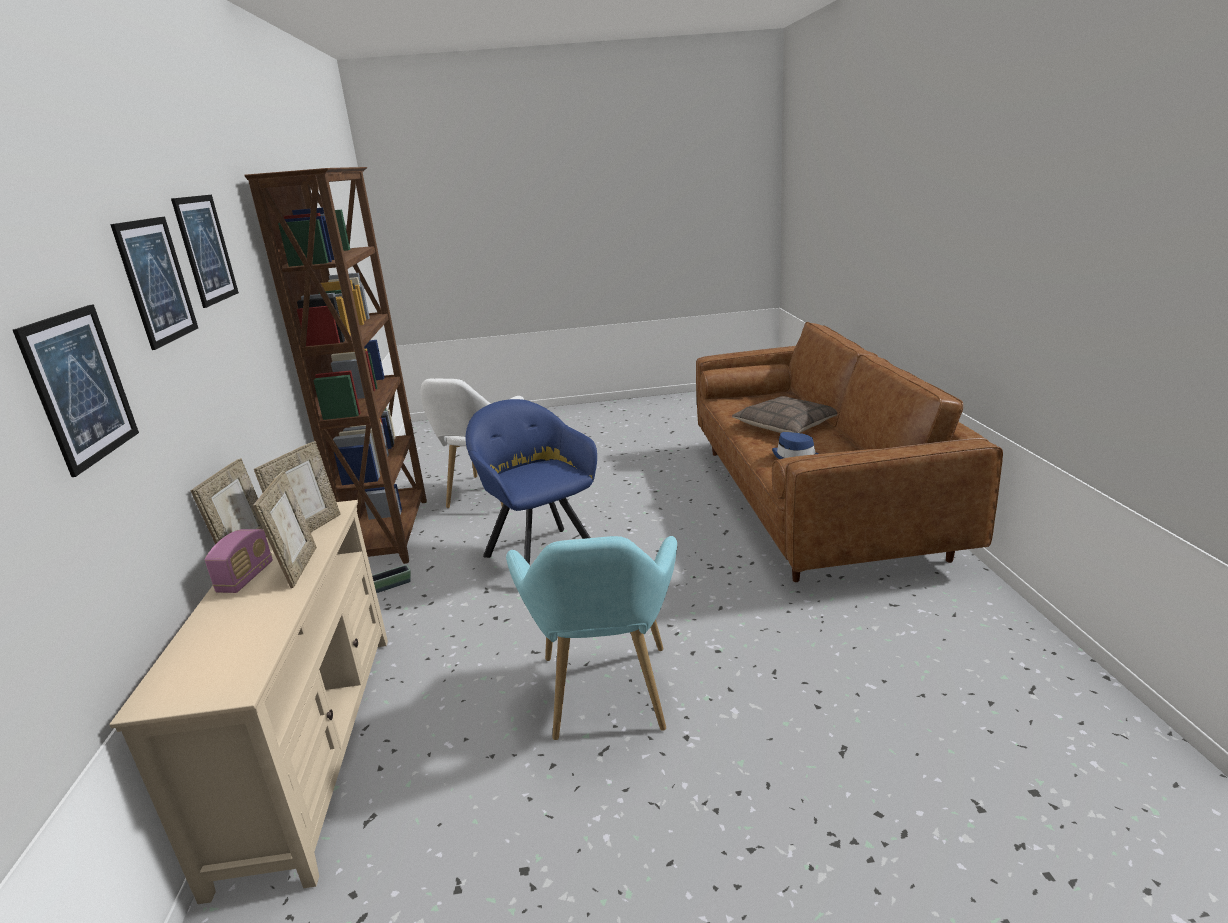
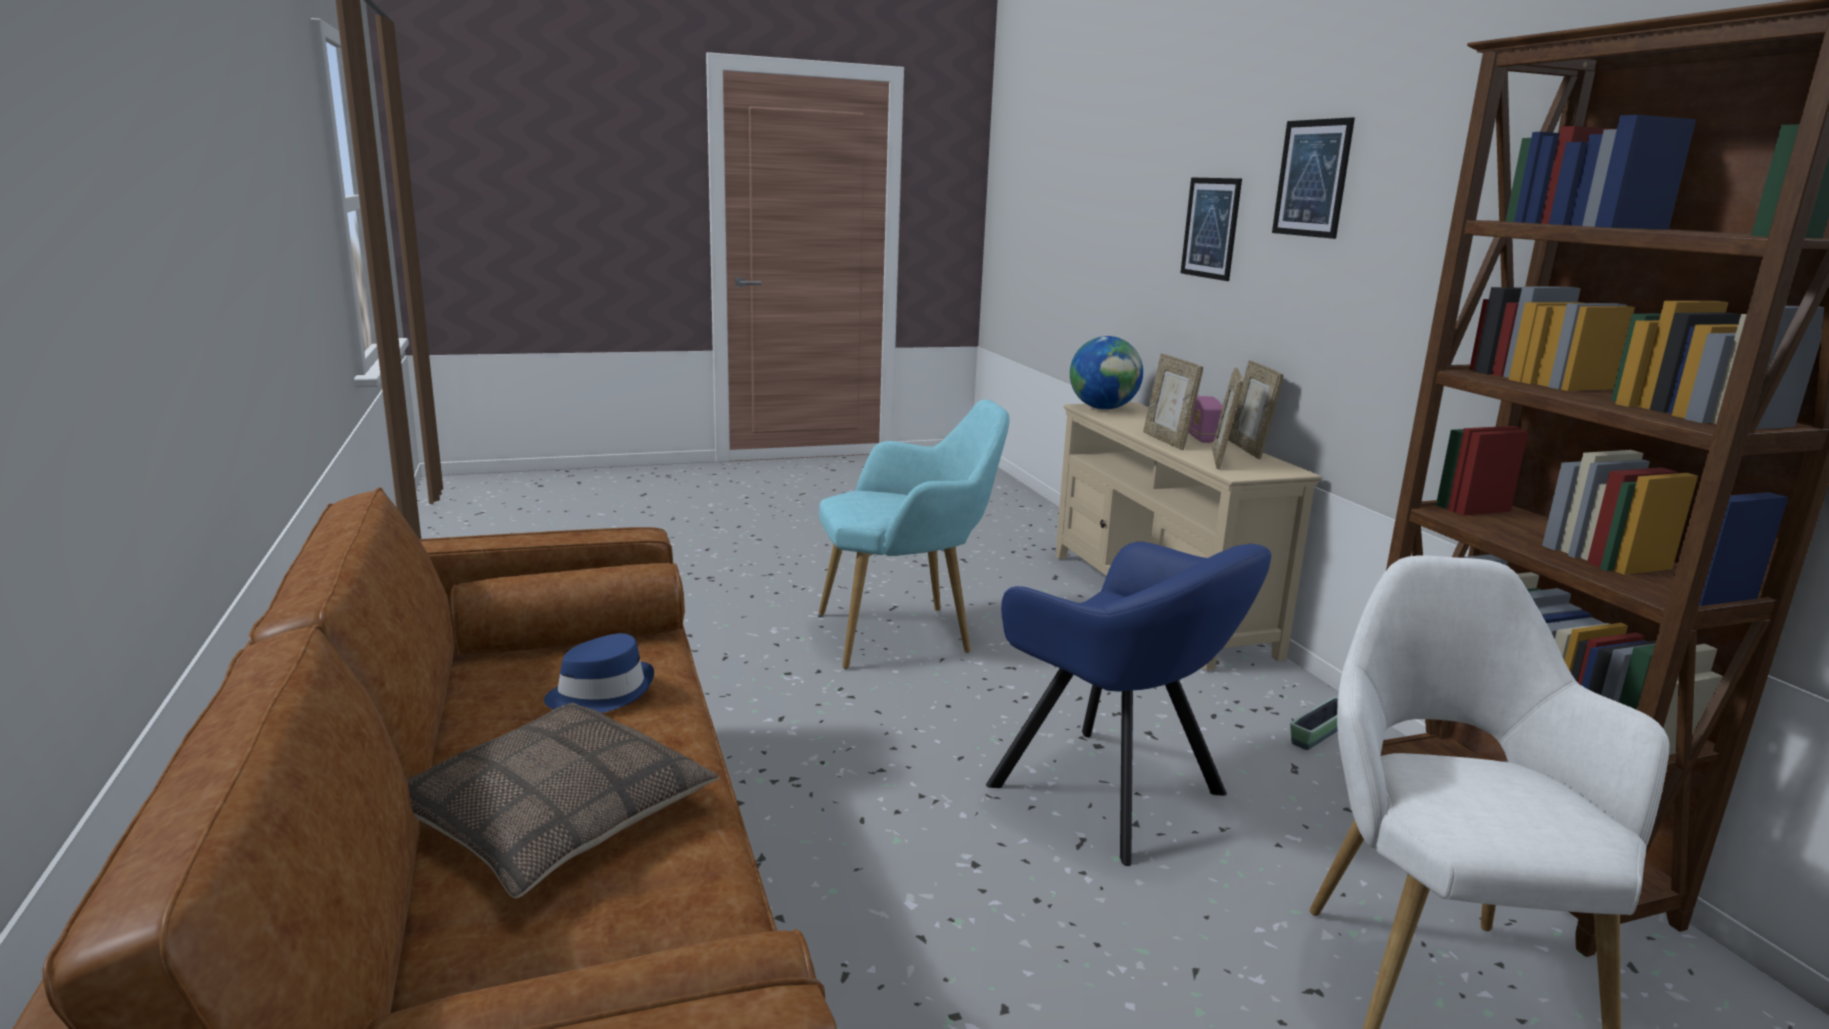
camera: 165 degrees right, 5 degrees down
(206, 249) = (1409, 161): picture -> none
(222, 678) = (1103, 408): none -> globe
(606, 699) = (905, 634): turquoise armchair -> turquoise armchair turned 90 degrees clockwise

